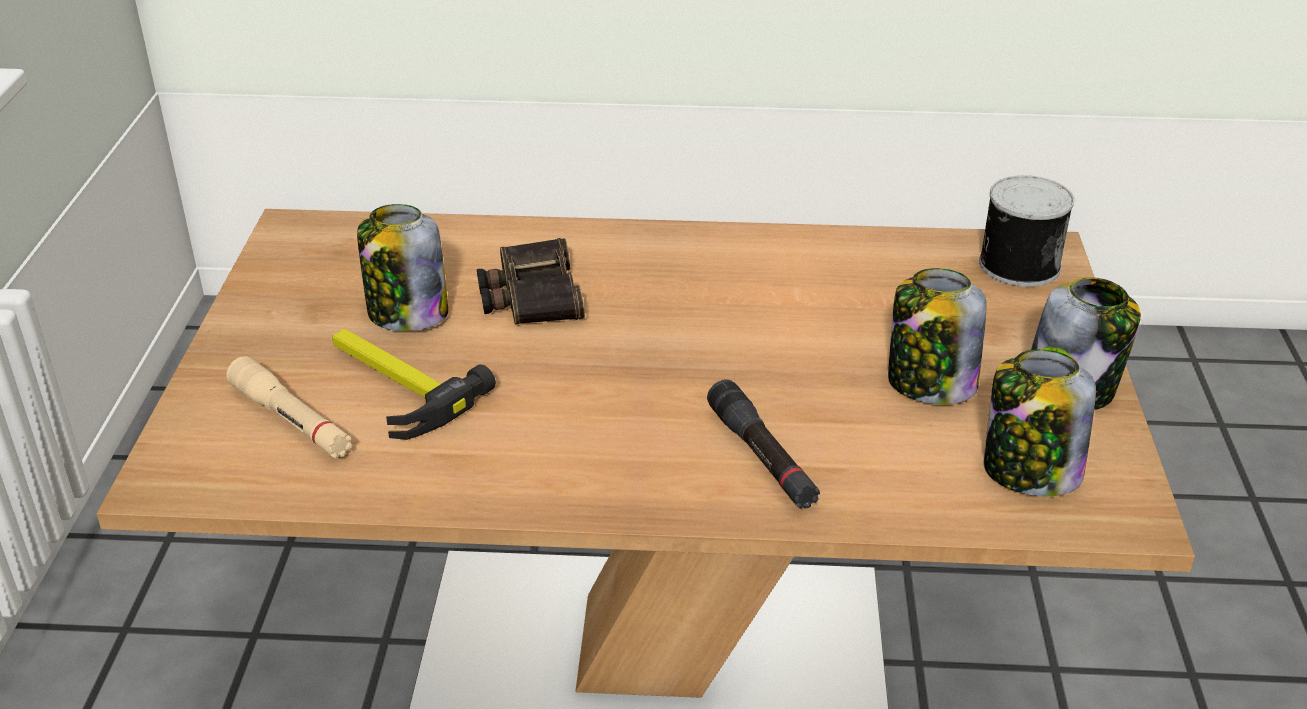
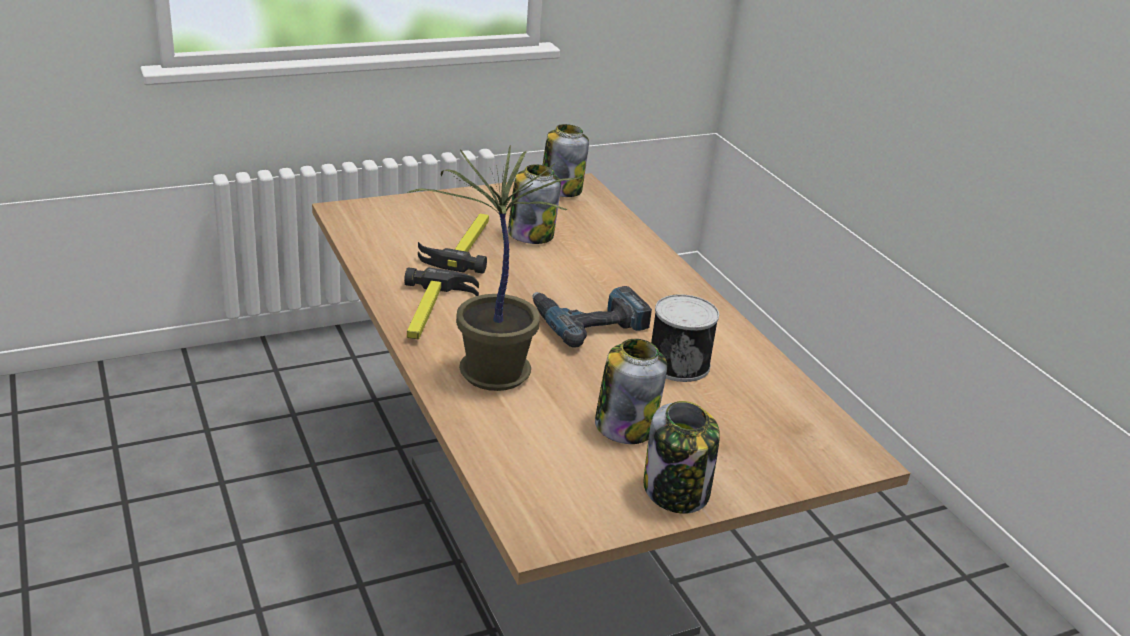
camera: 60 degrees right, 5 degrees down
(291, 421) = (412, 228): beige flashlight -> none
(531, 296) = (584, 265): binoculars -> none
(569, 468) = (432, 313): none -> hammer
(677, 336) = (589, 321): none -> power drill
(762, 457) = (491, 373): black flashlight -> potted plant
(1017, 264) = (822, 446): can -> can (679, 363)
(1029, 472) = (558, 482): jar -> jar (561, 189)

